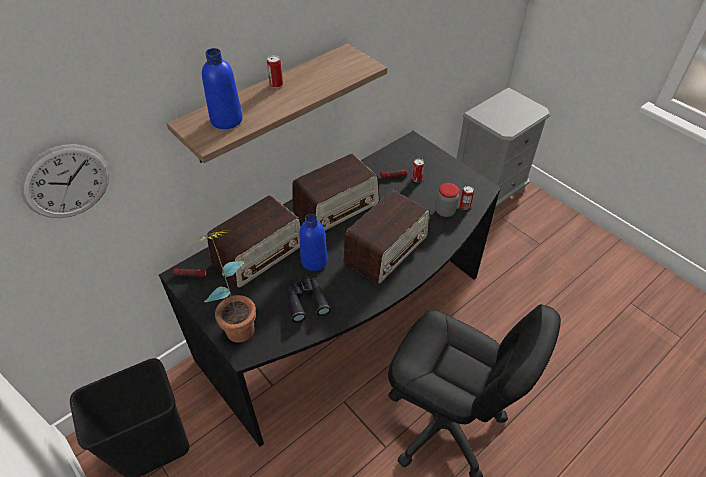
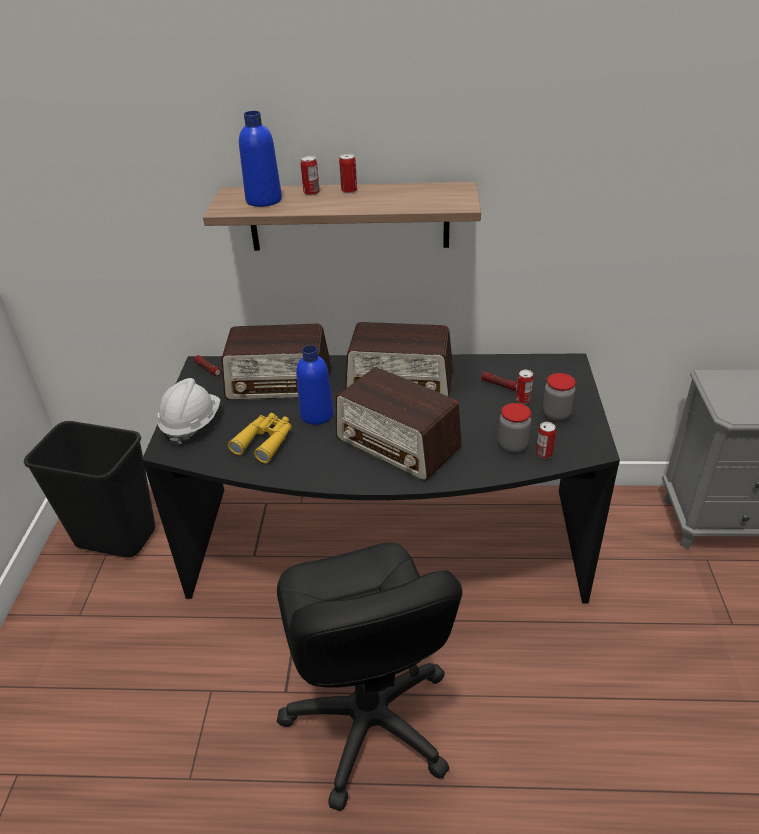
camera: 45 degrees right, 10 degrees down
(66, 182) = (111, 205): wall clock -> none
(237, 323) = (191, 424): potted plant -> white hard hat
(251, 97) = (311, 192): none -> can
(306, 300) = (265, 441): black binoculars -> yellow binoculars
(386, 249) = (398, 444): radio -> radio turned 45 degrees clockwise
(443, 178) = (556, 414): none -> jar

